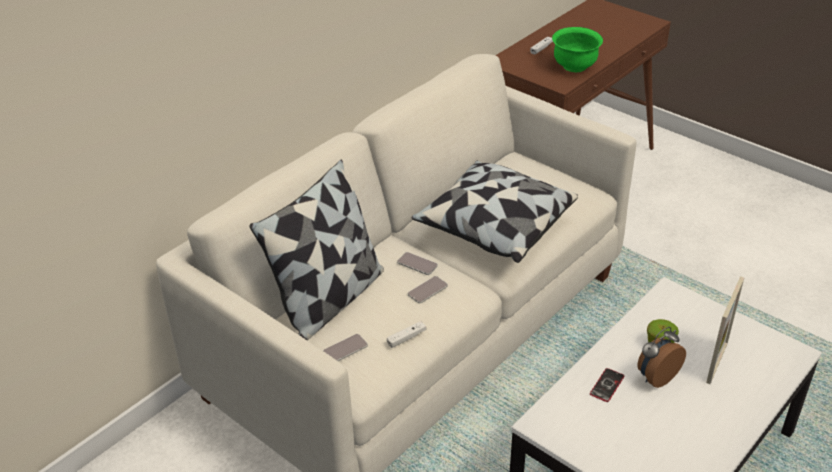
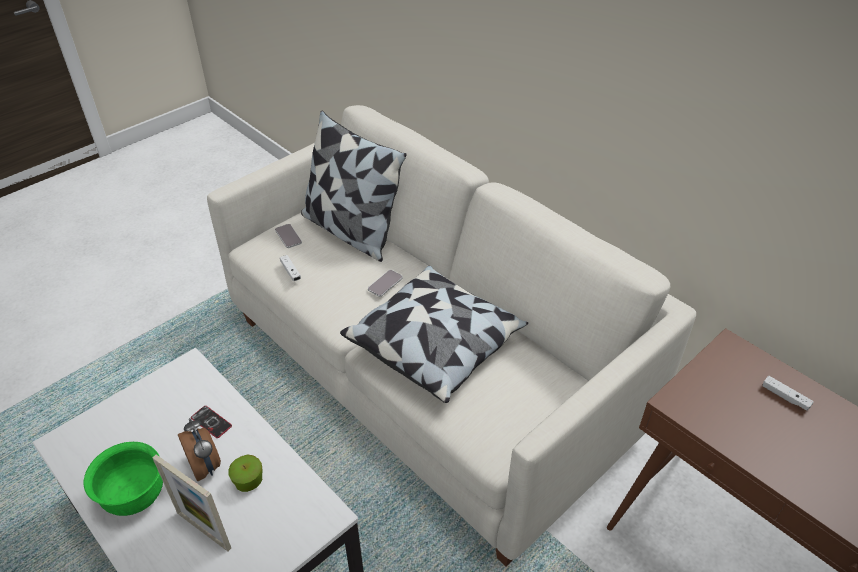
camera: 95 degrees right, 5 degrees up
(427, 290) = (345, 286): phone -> none
(574, 67) = (733, 427): green bowl -> green bowl (135, 496)

